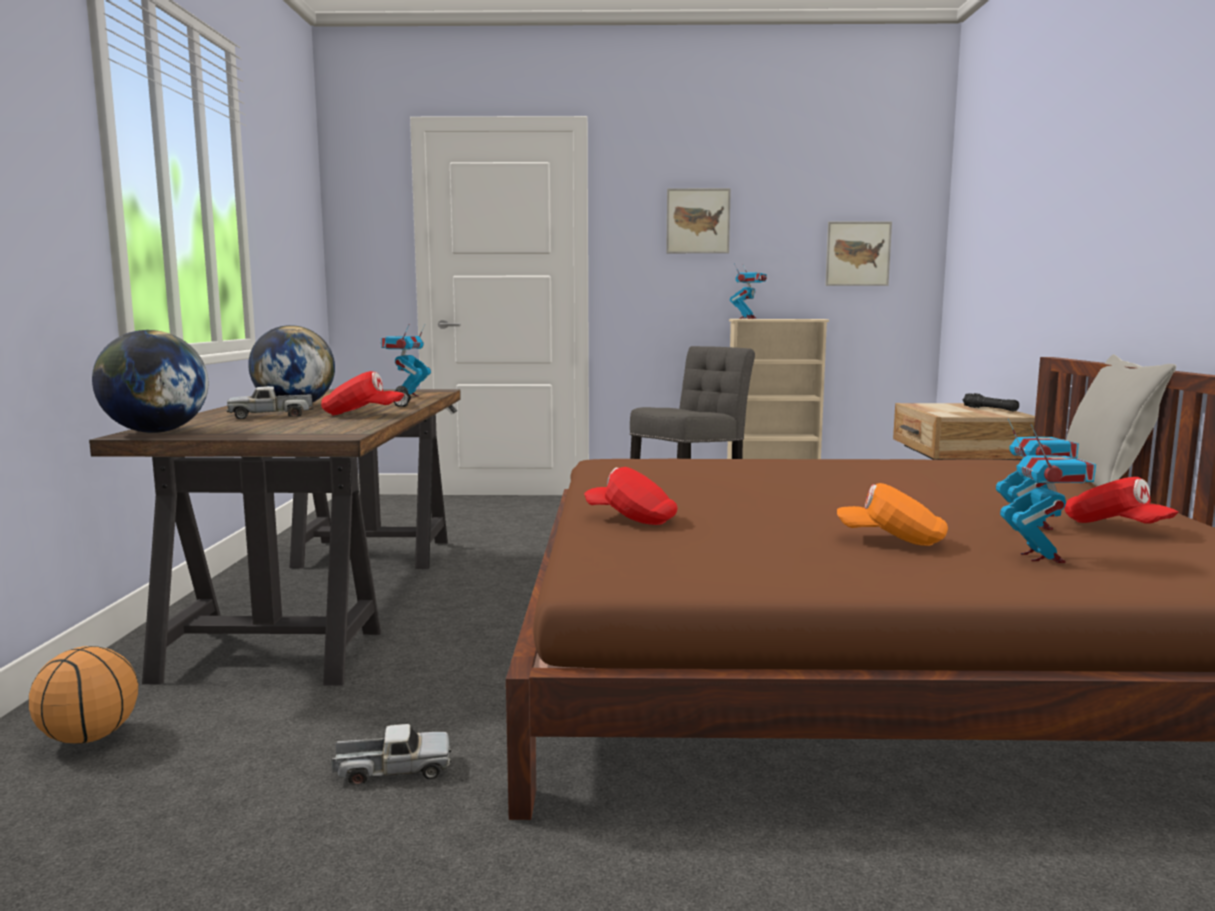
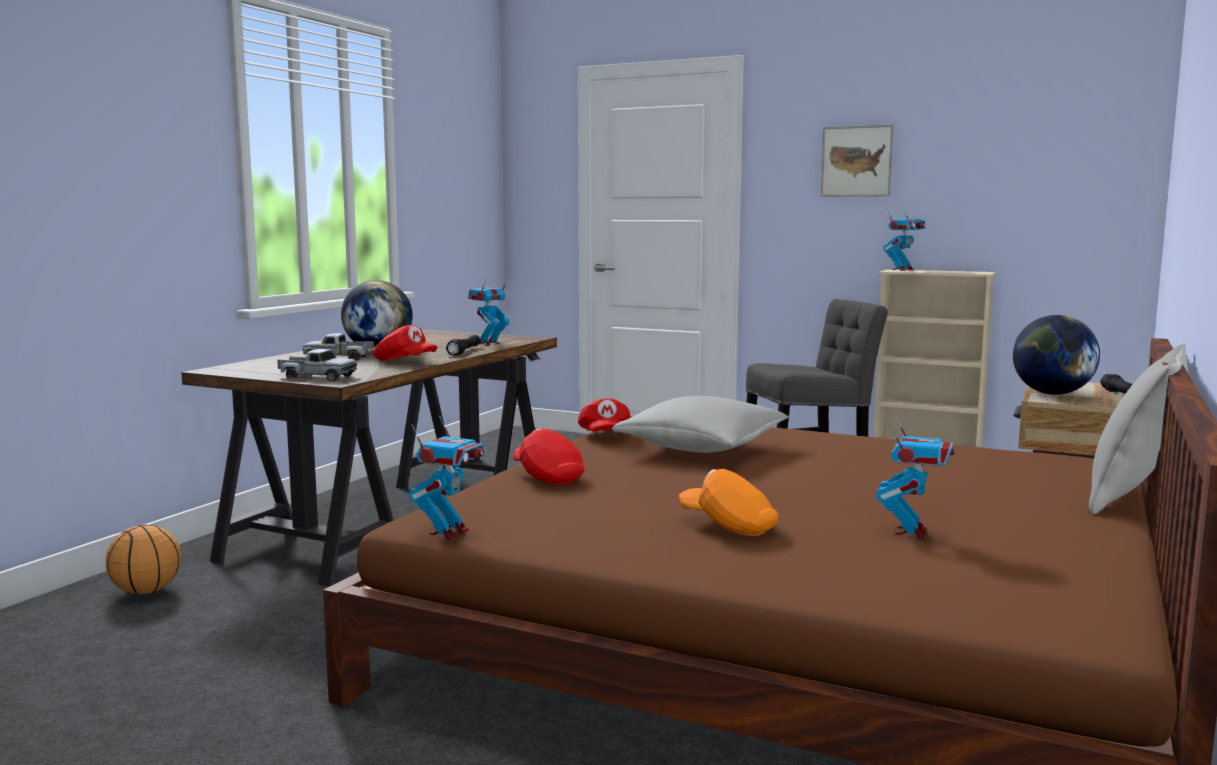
camera: 25 degrees right, 0 degrees up
(156, 432) = (232, 368): globe -> globe (1052, 394)
(393, 770) = (295, 652): toy truck -> toy truck (317, 377)
(718, 479) = (701, 448): none -> grey pillow
(858, 254) = (1047, 196): picture -> none
(1042, 557) = (838, 562): toy robot -> toy robot (449, 532)
(1114, 527) = (1004, 546): red cap -> red cap (604, 435)

